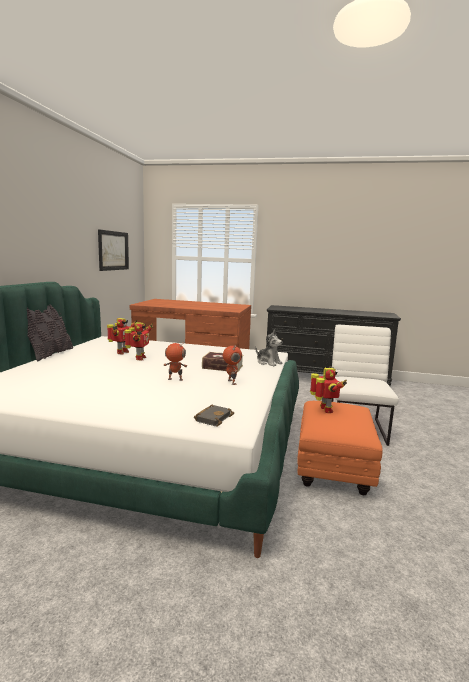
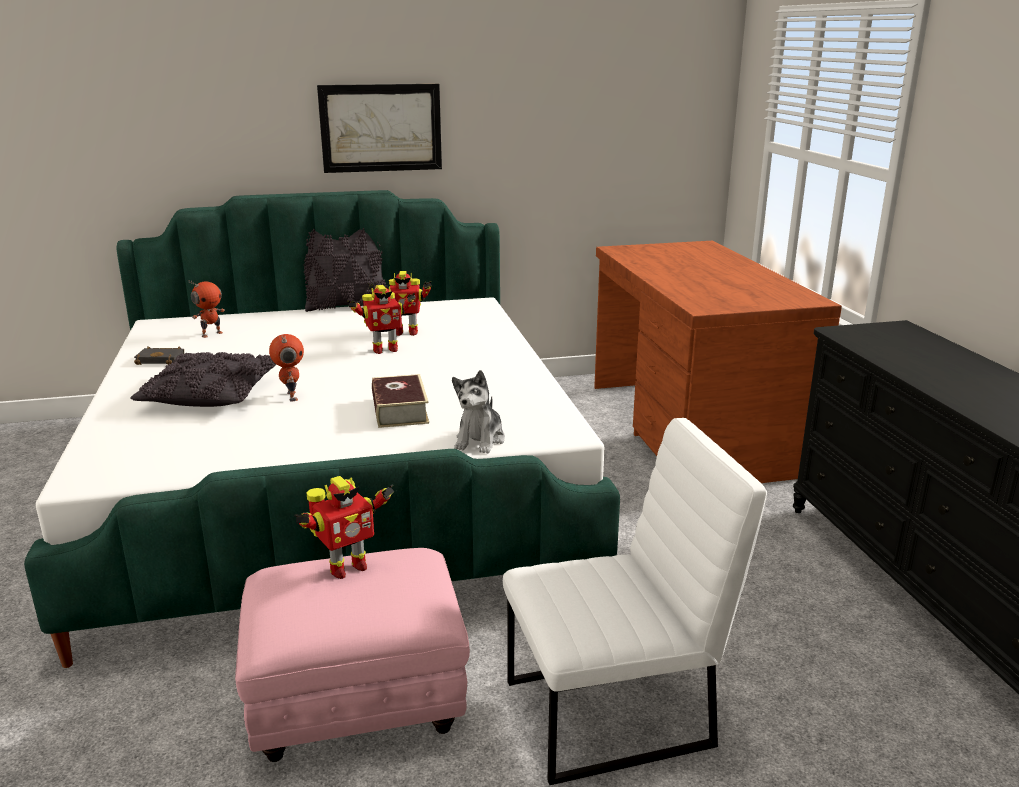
camera: 65 degrees right, 10 degrees up
(113, 250) = (597, 129): picture -> picture (381, 128)
(143, 393) = (211, 395): none -> black pillow
(213, 418) = (130, 457): black book -> black book (162, 359)
(231, 382) = (310, 435): toy robot -> toy robot (211, 334)
(333, 469) = (360, 702): orange ottoman -> pink ottoman

